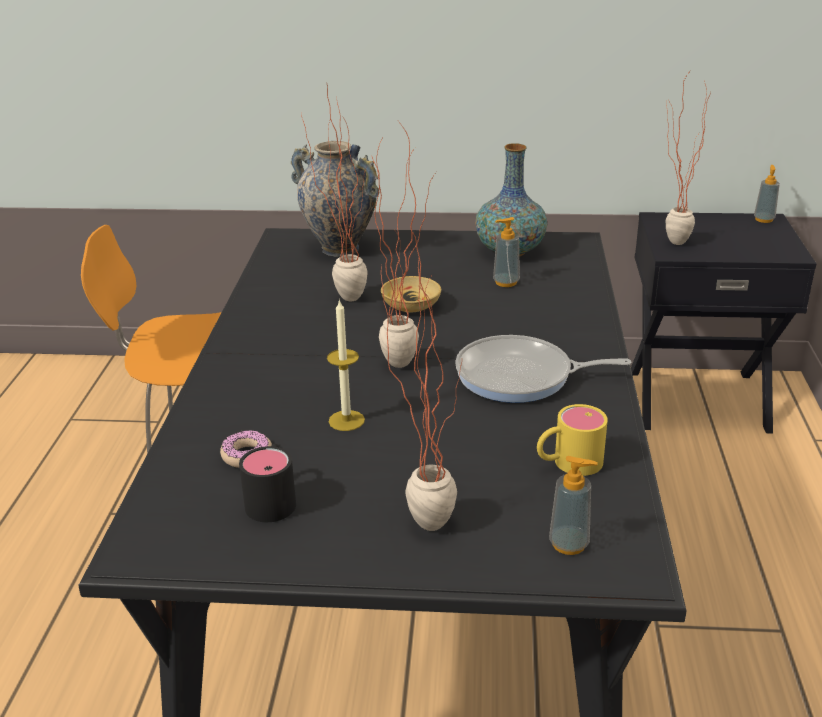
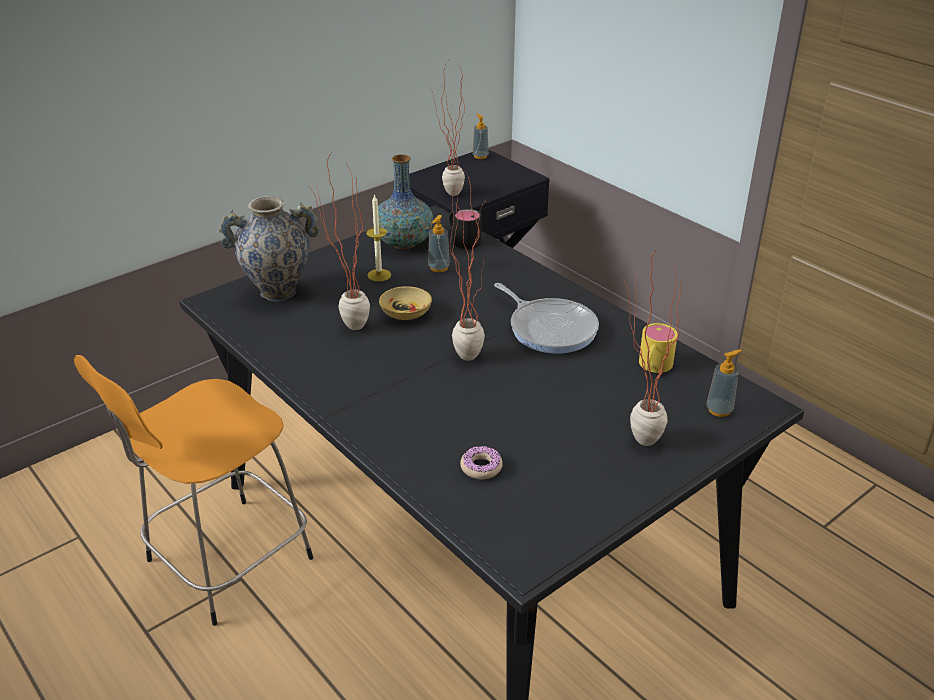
camera: 45 degrees left, 5 degrees up
(273, 498) = (542, 481): black mug -> black mug (463, 239)
(346, 420) = (500, 410): candle -> candle (379, 275)
(520, 377) = (550, 328): frying pan -> frying pan turned 90 degrees counterclockwise

